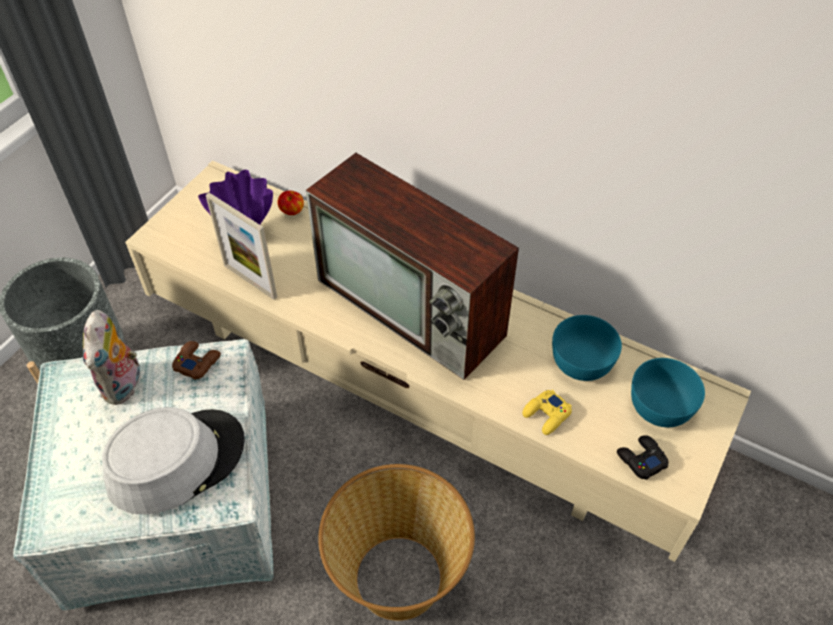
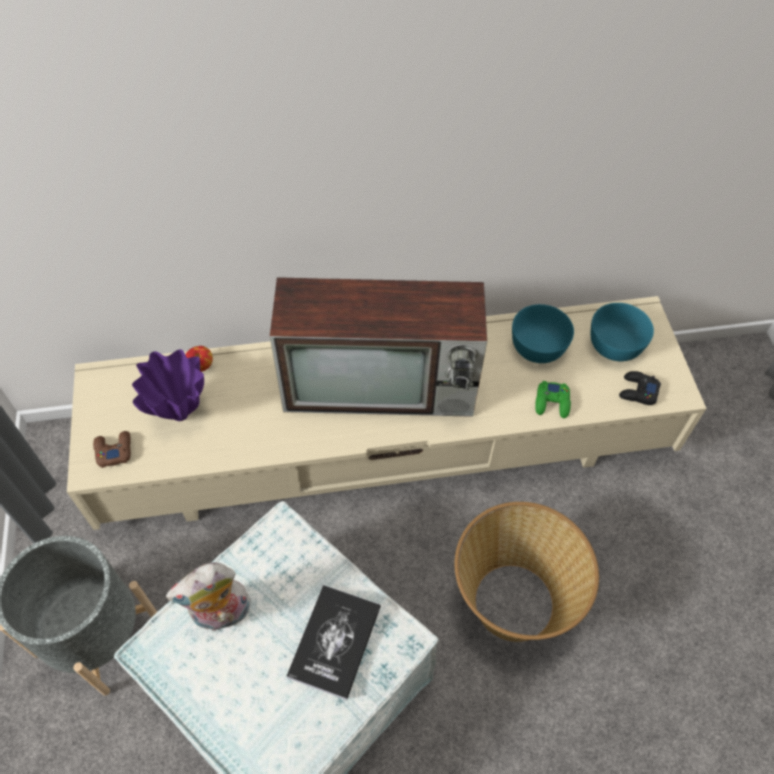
camera: 40 degrees left, 5 degrees up
(124, 385) = (221, 615): plush toy -> plush toy turned 105 degrees clockwise
(176, 461) = (335, 641): grey hat -> book
(197, 362) = (264, 549): brown game controller -> brown game controller (113, 450)
(250, 281) = (225, 450): picture frame -> none
(546, 415) = (552, 402): yellow game controller -> green game controller

